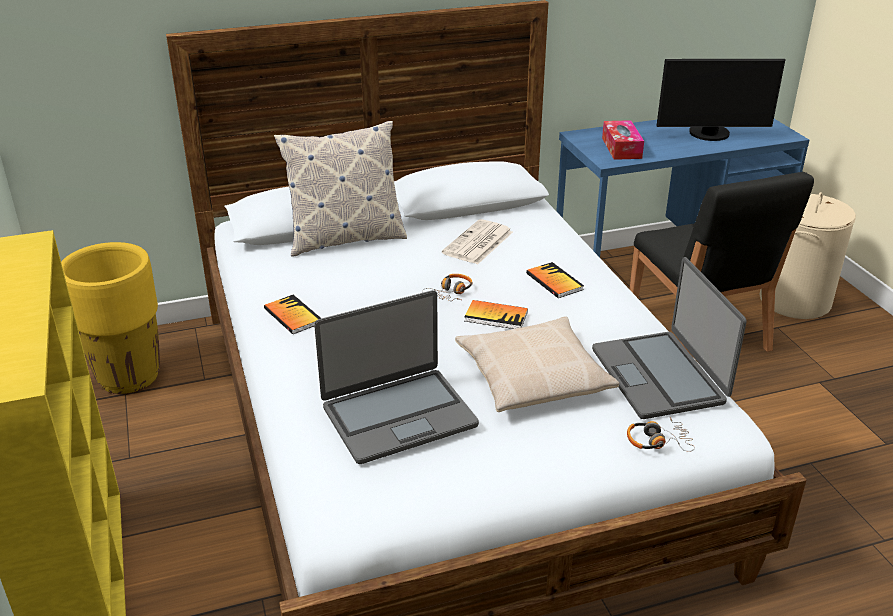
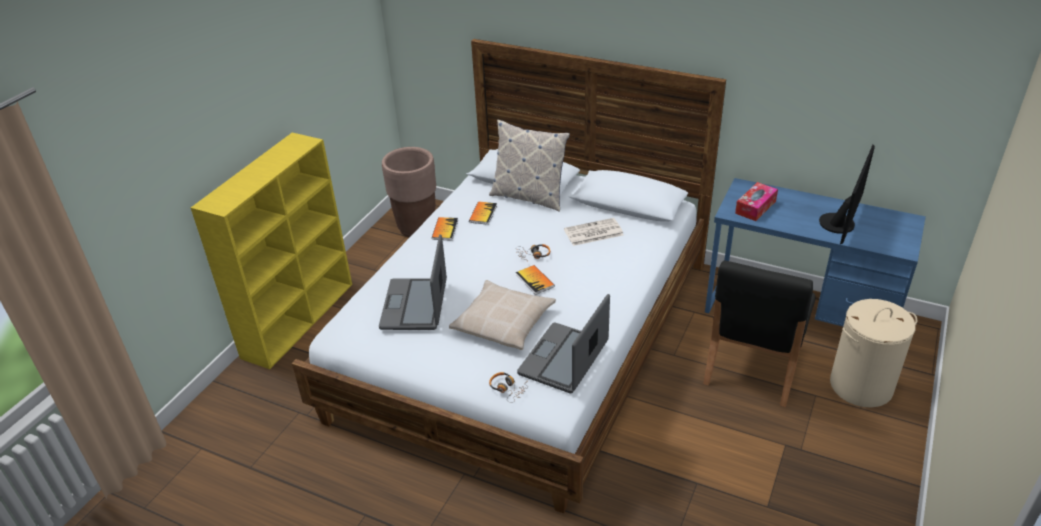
camera: 45 degrees right, 5 degrees up
(129, 377) = (416, 228): yellow planter -> brown planter
(398, 415) = (415, 305): laptop -> laptop turned 75 degrees clockwise
(554, 281) = (597, 277): book -> book (483, 214)
(710, 135) = (841, 224): monitor -> monitor turned 105 degrees counterclockwise

